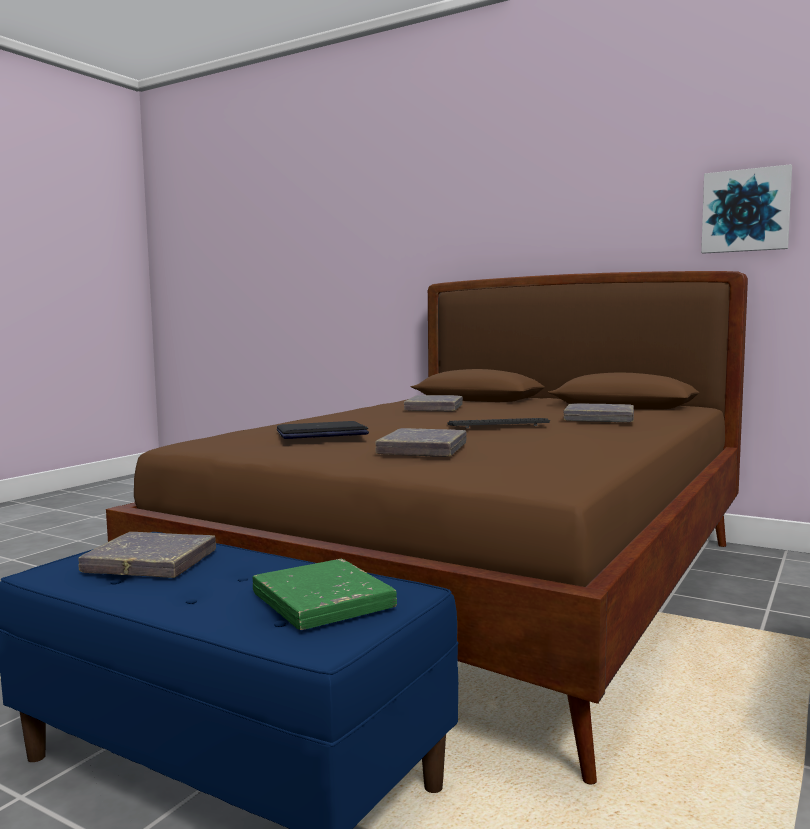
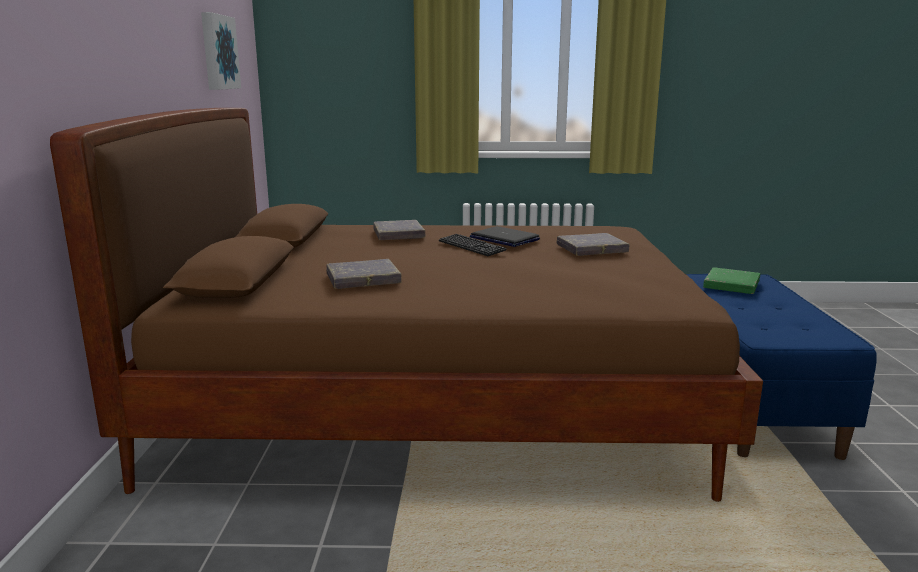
camera: 120 degrees left, 10 degrees up
(151, 563) = (779, 325): grey book -> none
(322, 433) = (599, 270): laptop -> laptop (504, 238)

